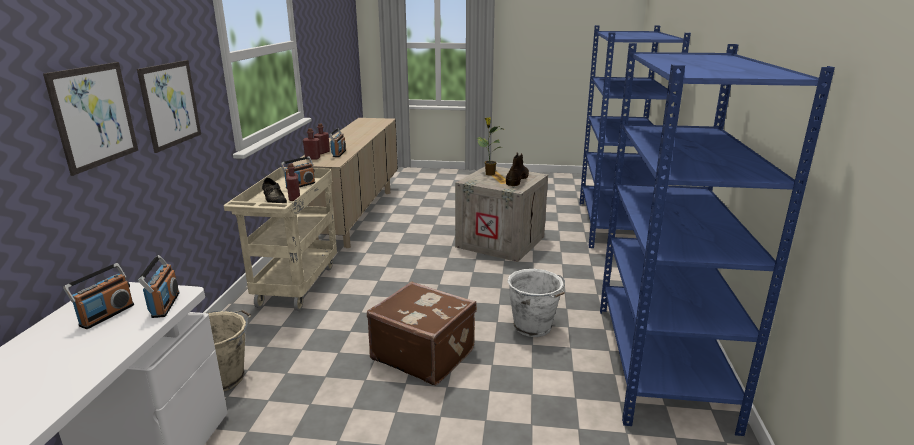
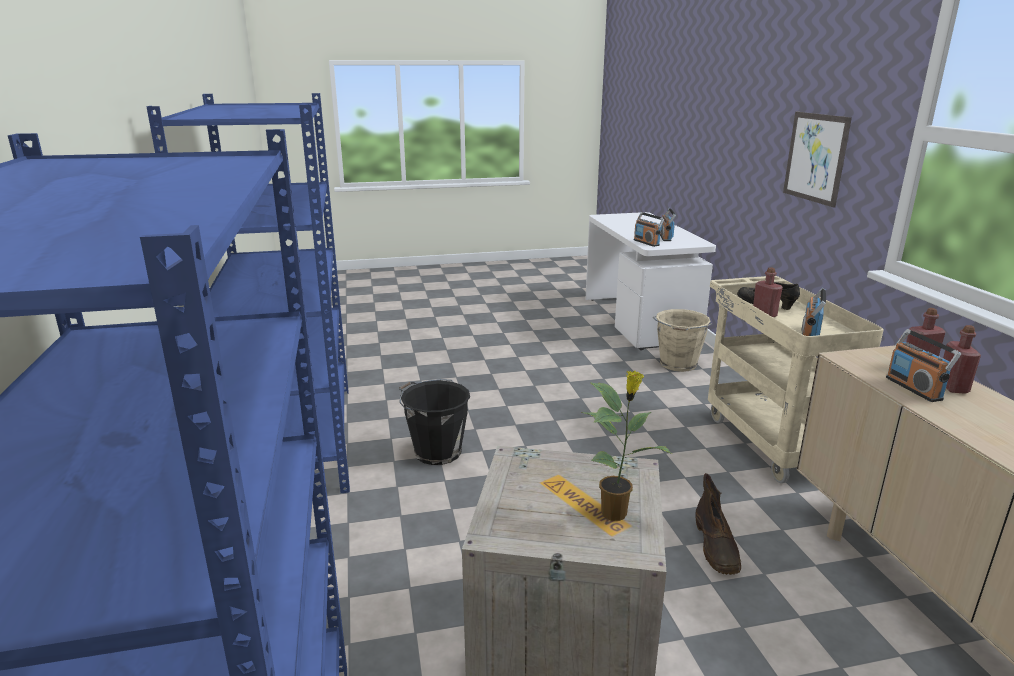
camera: 160 degrees right, 0 degrees up
(94, 116) = (757, 137): picture -> none
(423, 354) = (538, 406): brown suitcase -> none
(517, 179) = (531, 500): brown boot -> brown boot (716, 547)
(533, 327) = (436, 451): white bucket -> black bucket

